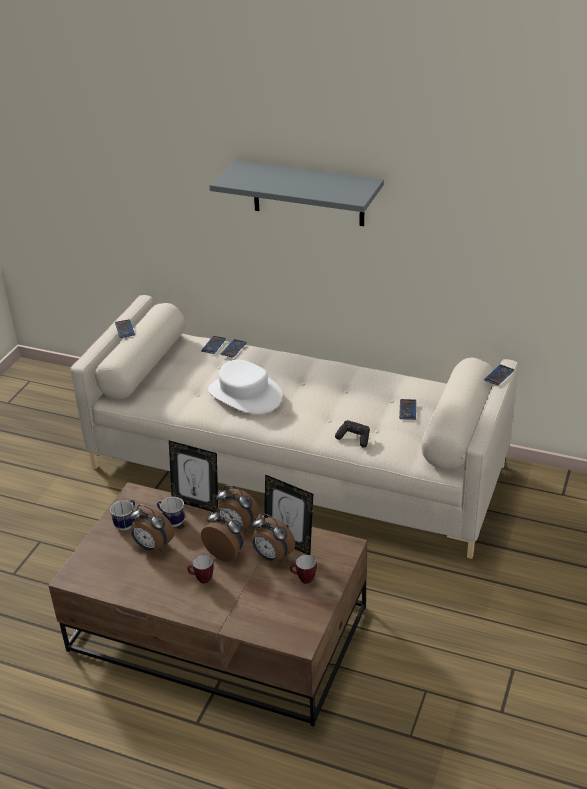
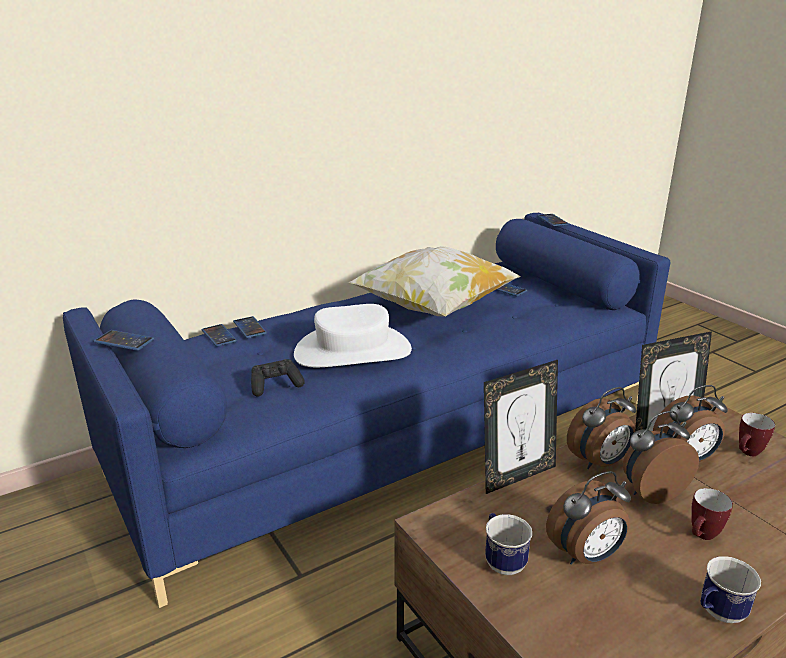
camera: 55 degrees left, 10 degrees down
(171, 521) = (536, 512): mug -> mug (717, 614)
(298, 466) = (393, 434): beige sofa -> blue sofa
(308, 193) = (315, 61): grey shelf -> none
(341, 395) = (433, 308): none -> pillow
(354, 438) = (521, 326): black game controller -> black game controller (275, 385)

